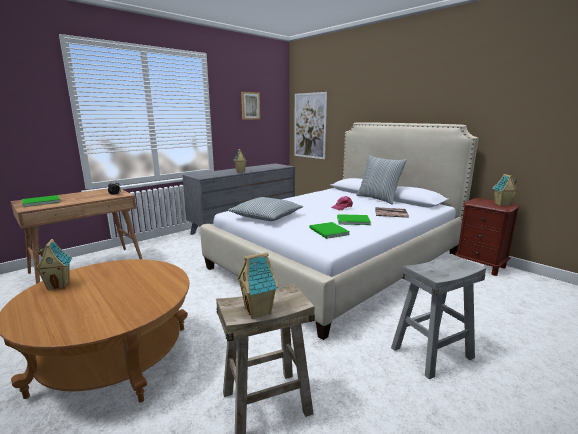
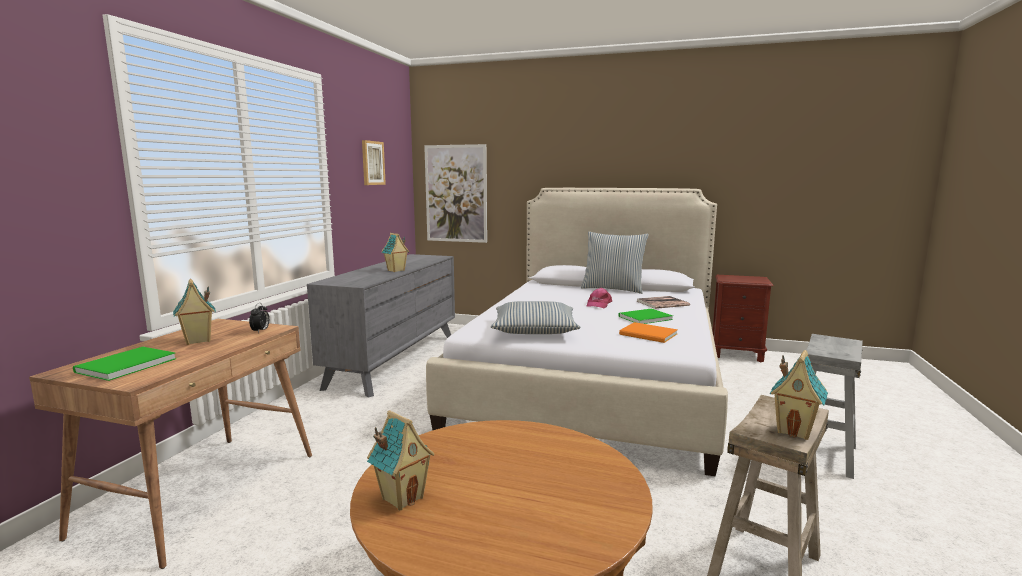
camera: 30 degrees left, 5 degrees down
(328, 232) = (649, 335): green book -> orange book
(502, 204) = (754, 278): toy house -> toy house (197, 341)

